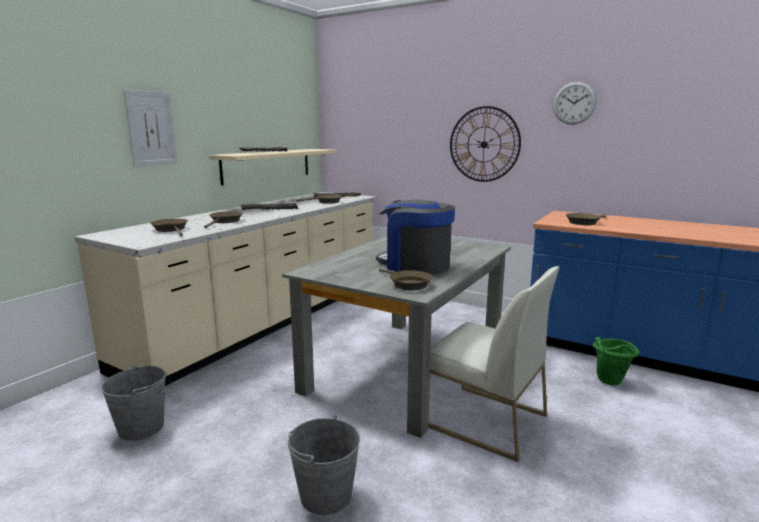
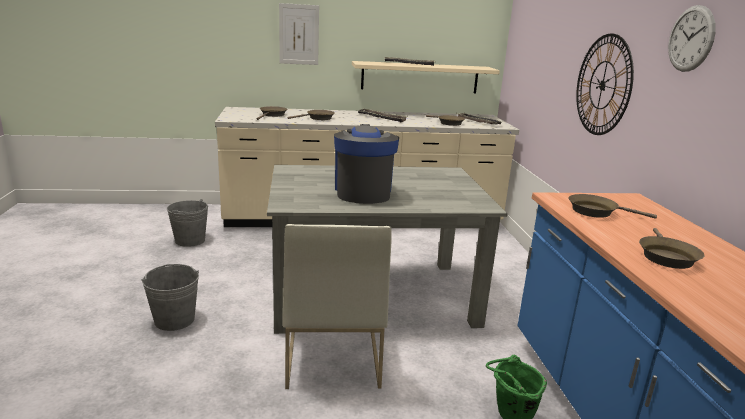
camera: 50 degrees right, 5 degrees up
(407, 284) = (305, 198): brown frying pan -> brown frying pan (665, 256)

